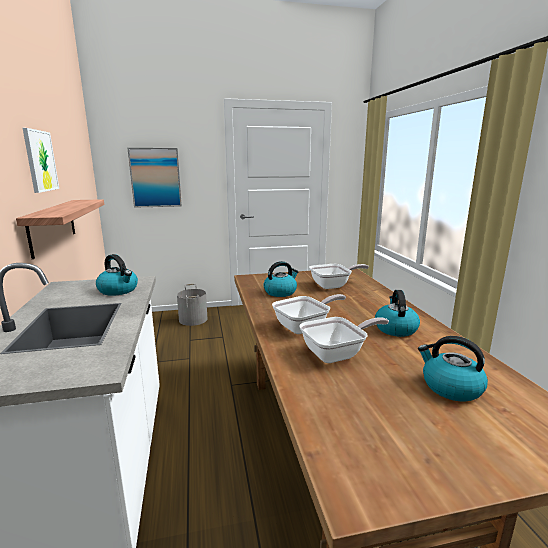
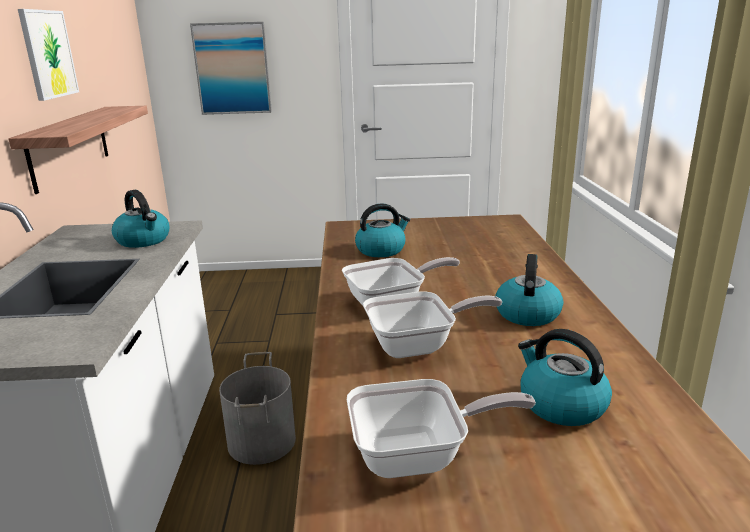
camera: 10 degrees right, 5 degrees up
(193, 319) = (288, 284): grey bucket -> grey bucket (263, 441)
(333, 285) = (467, 242): frying pan -> frying pan (419, 456)

